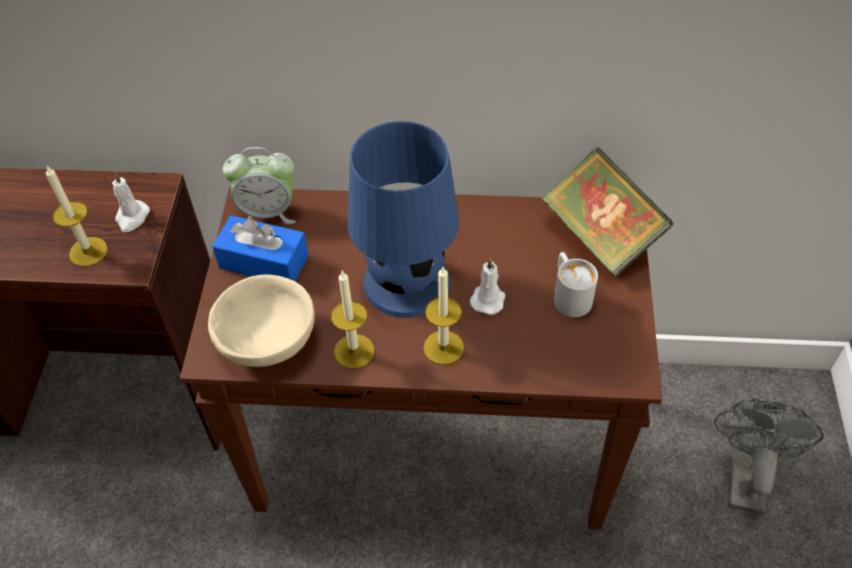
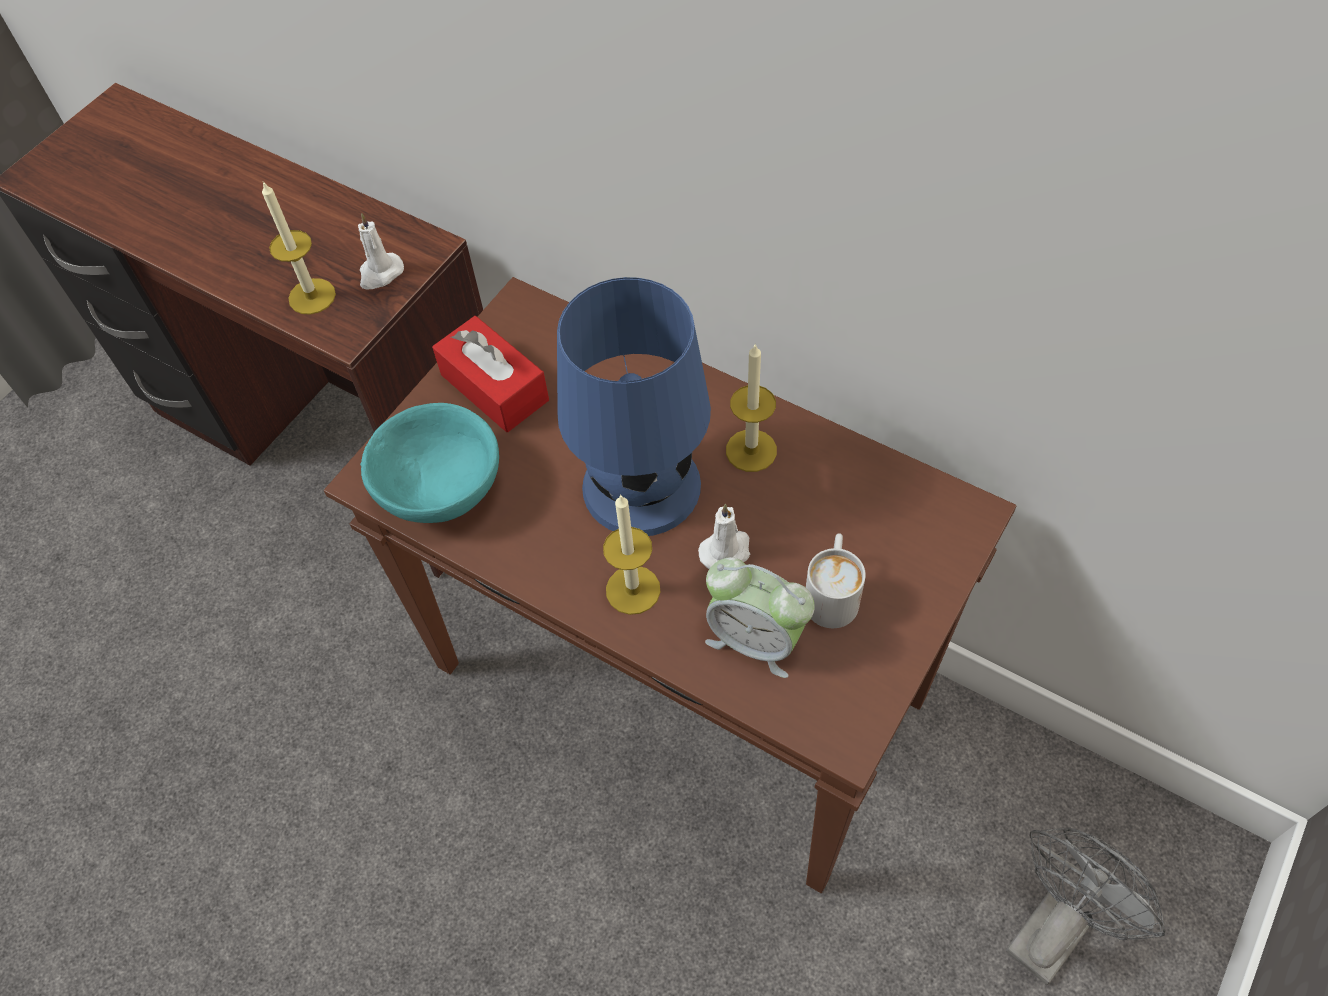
camera: 30 degrees right, 5 degrees up
(264, 261) = (494, 387): blue tissue box -> red tissue box
(268, 211) = (536, 326): alarm clock -> alarm clock (755, 639)
(268, 340) = (441, 487): beige bowl -> turquoise bowl
(354, 351) = (527, 546): candle -> candle (751, 450)
(601, 235) = (927, 530): book -> none

